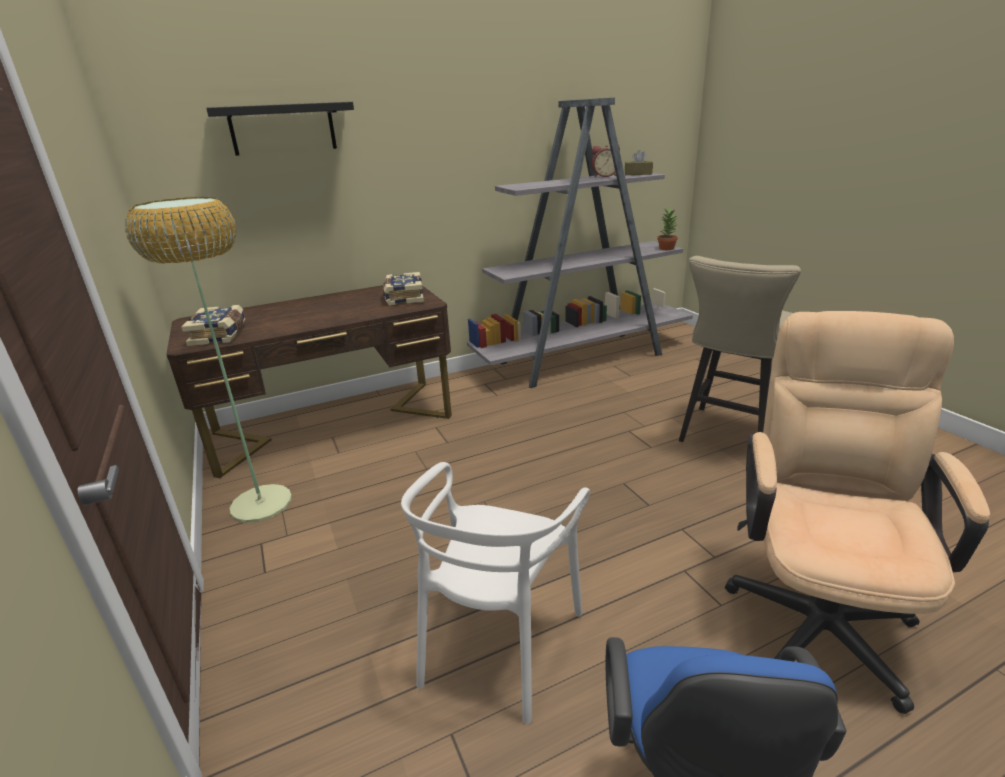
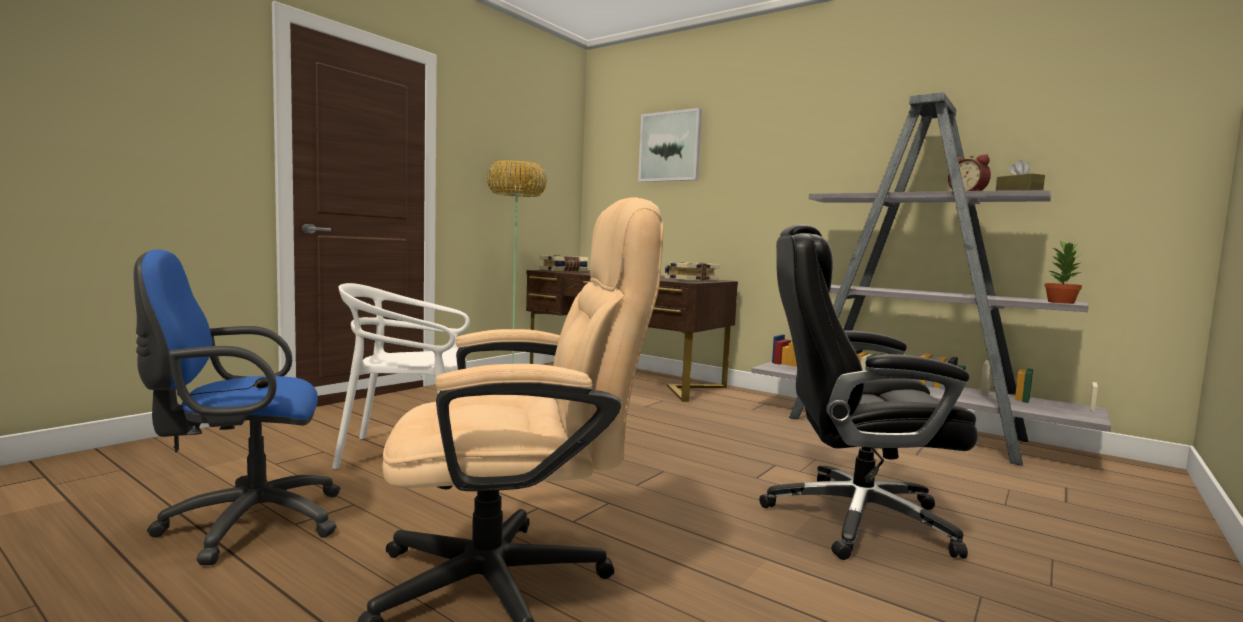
camera: 60 degrees right, 20 degrees down
(283, 129) = (670, 146): black shelf -> picture
(728, 437) = (853, 518): beige stool -> black office chair

